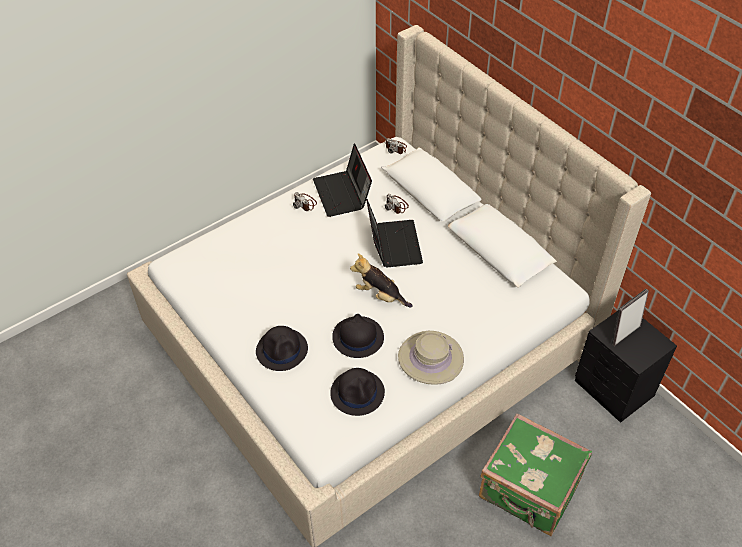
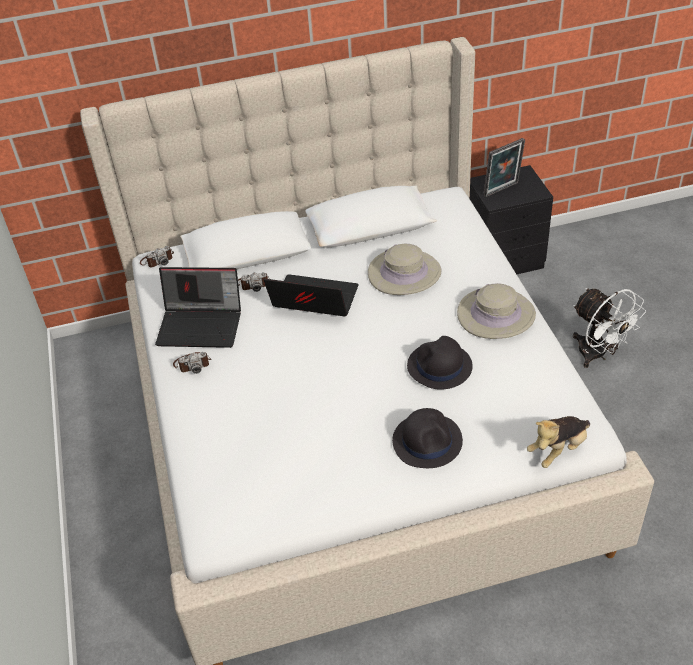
camera: 65 degrees left, 5 degrees down
(358, 392) = (519, 386): black hat -> none
(380, 295) = (385, 332): plush toy -> plush toy (558, 449)
(451, 288) = (404, 273): none -> beige hat
(529, 490) = (598, 355): green suitcase -> white fan
(623, 333) = (502, 190): picture frame -> picture frame turned 105 degrees counterclockwise

